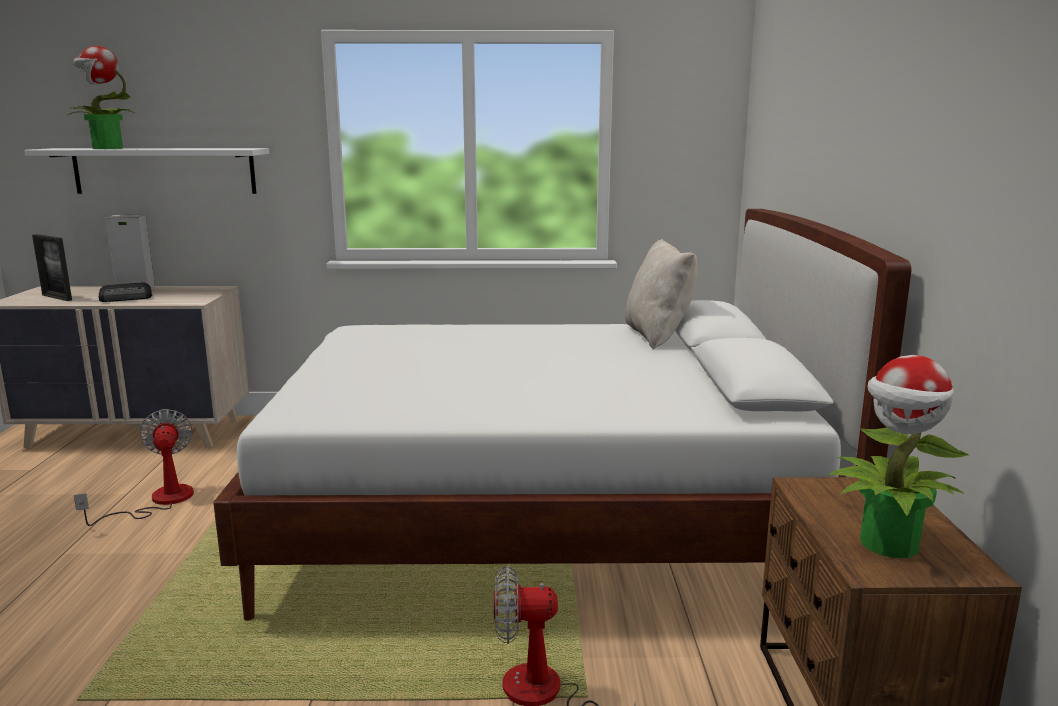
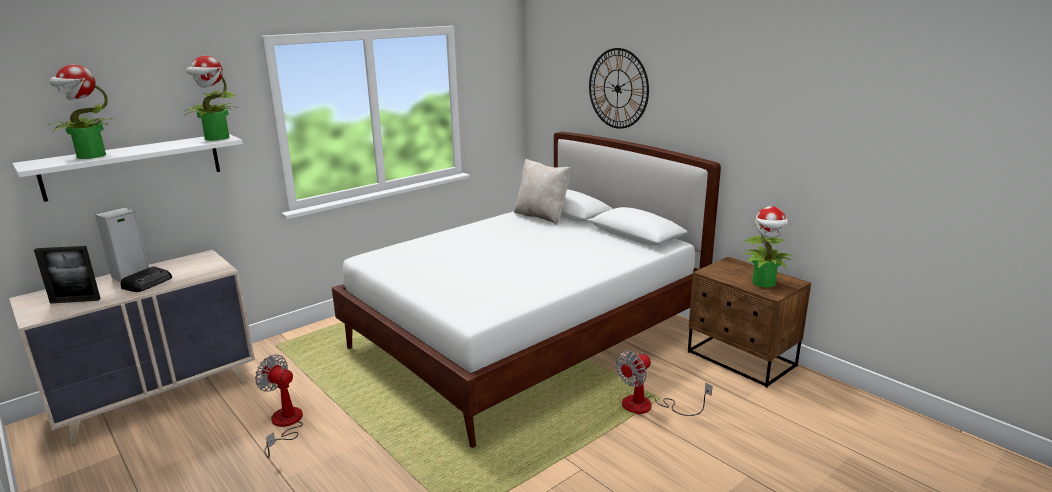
camera: 40 degrees left, 5 degrees up
(239, 148) = (216, 138): none -> potted plant
(818, 122) = (618, 88): none -> wall clock

